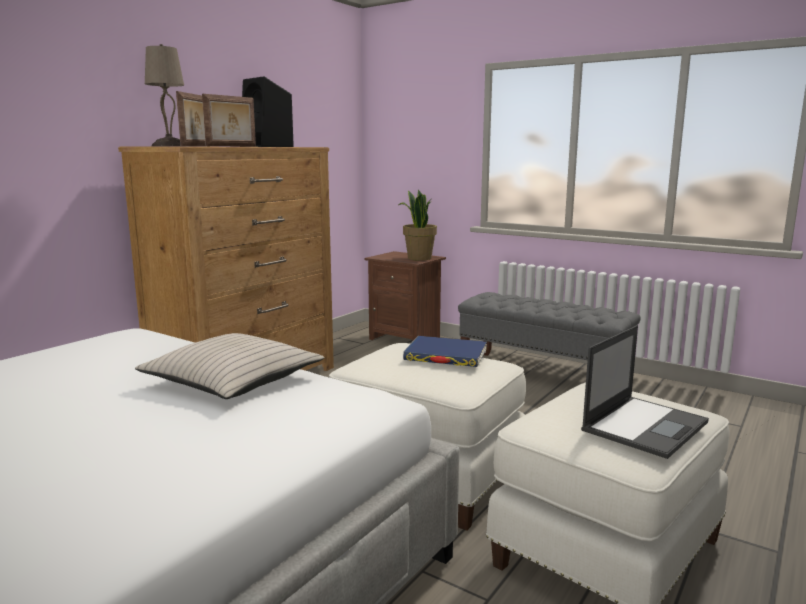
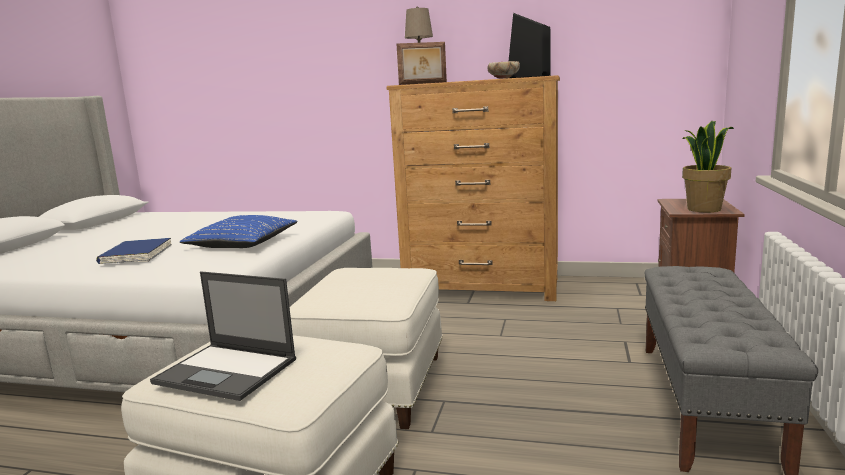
camera: 70 degrees right, 0 degrees up
(232, 146) = (447, 81): picture frame -> none
(233, 381) = (242, 243): beige pillow -> blue pillow
(275, 146) = (503, 78): none -> bowl
(445, 356) = (384, 283): blue book -> blue book (136, 254)

